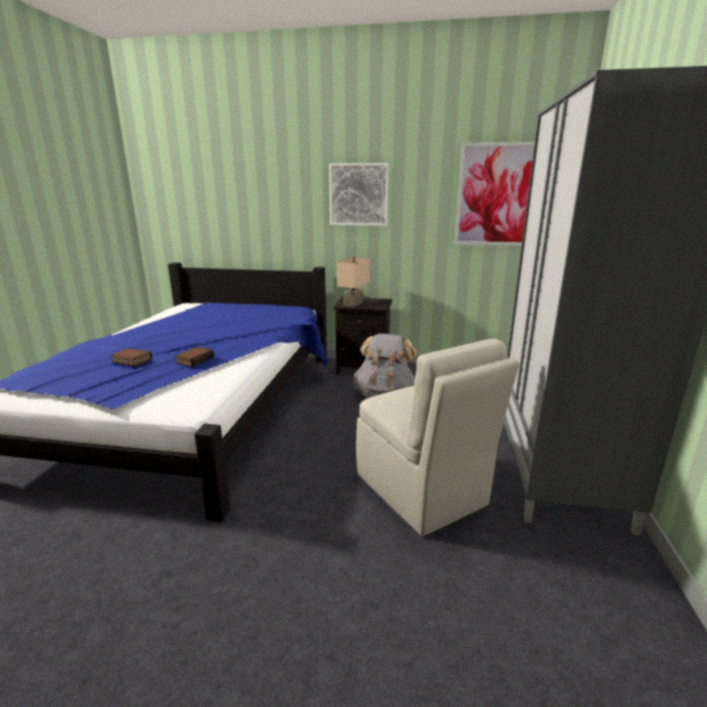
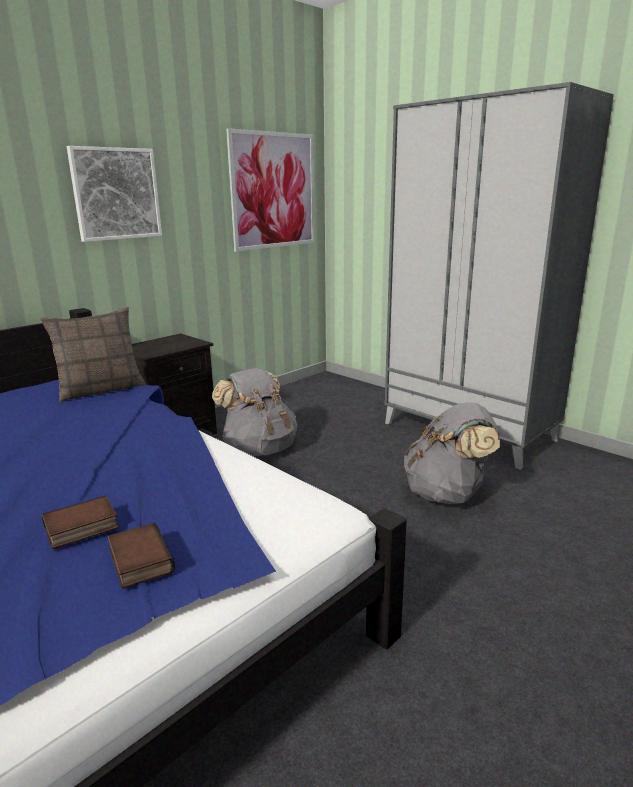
camera: 55 degrees left, 0 degrees up
(194, 359) = (171, 476): book -> book (138, 561)
(288, 316) = (101, 390): none -> pillow
(352, 303) = (155, 349): beige table lamp -> none
(421, 491) = (447, 494): beige chair -> grey backpack

